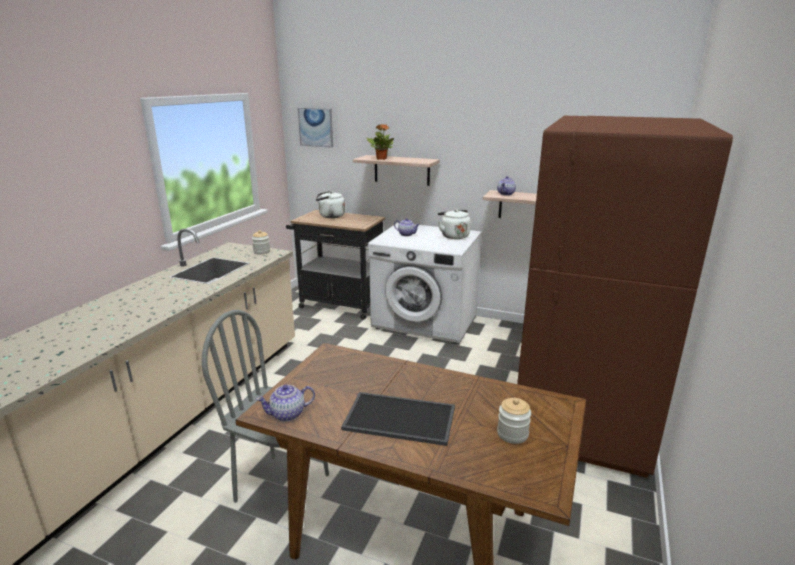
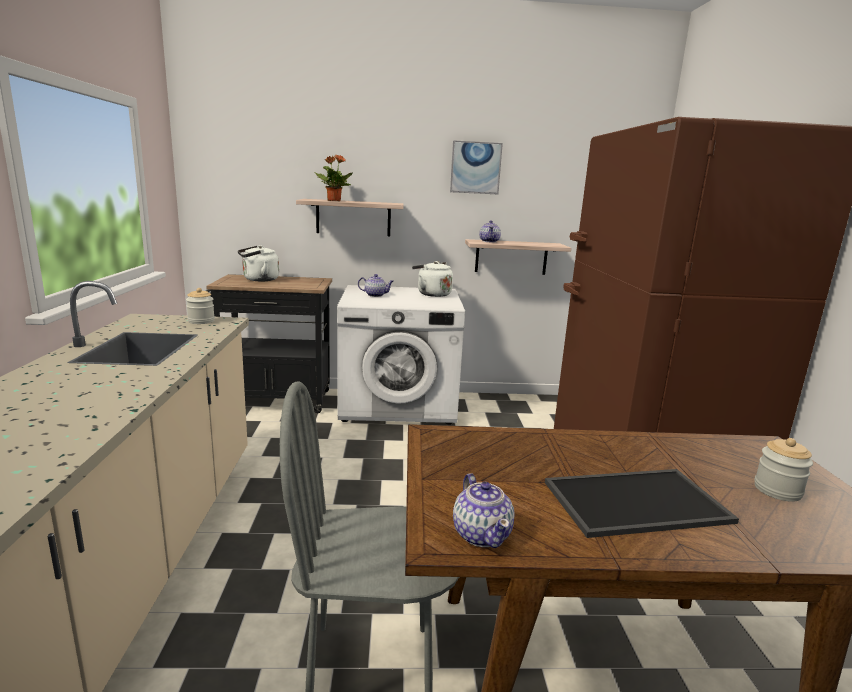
camera: 25 degrees left, 5 degrees down
(288, 414) = (482, 534): teapot -> teapot turned 60 degrees counterclockwise
(316, 127) = (228, 161): picture -> picture (475, 167)

